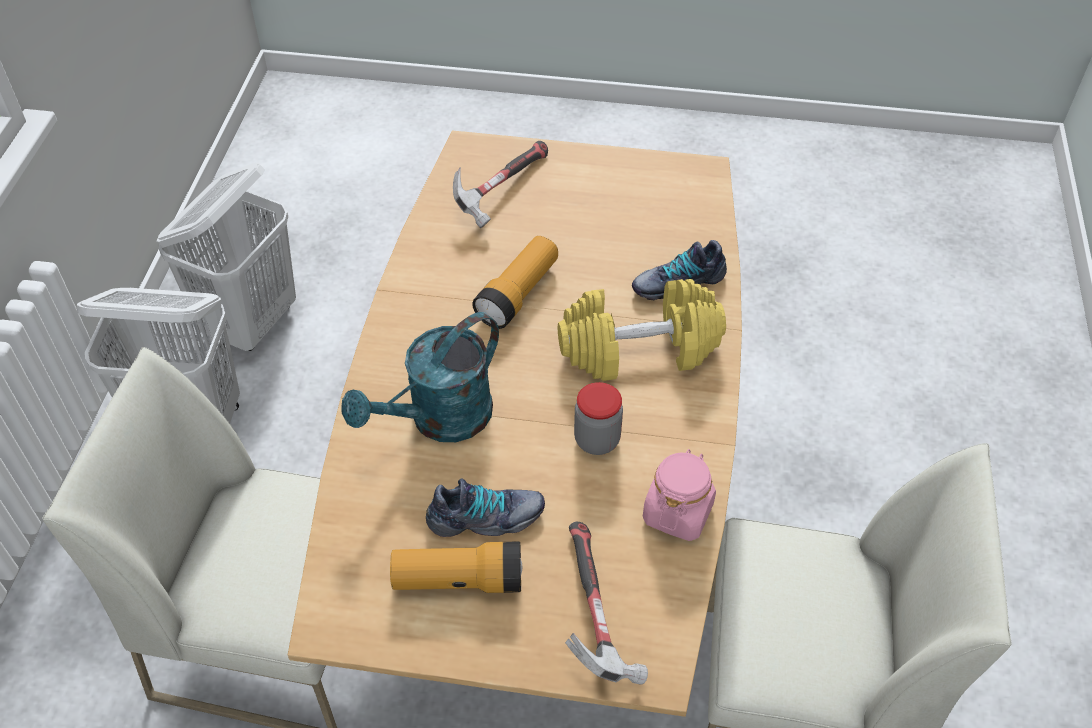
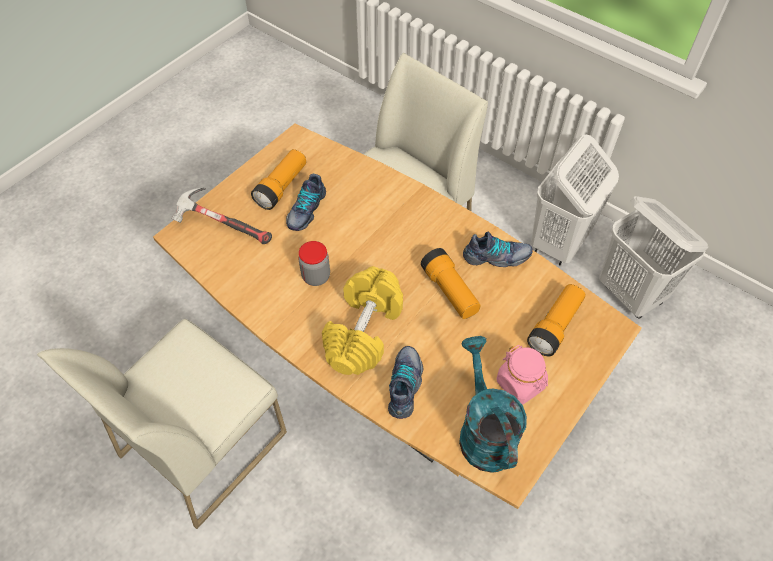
camera: 120 degrees right, 5 degrees up
(431, 271) = (496, 257): none -> shoe
(439, 420) = (379, 216): turquoise watering can -> turquoise watering can (483, 430)
(501, 191) = (555, 326): hammer -> flashlight
(677, 512) = (245, 288): pink jar -> pink jar (520, 384)

